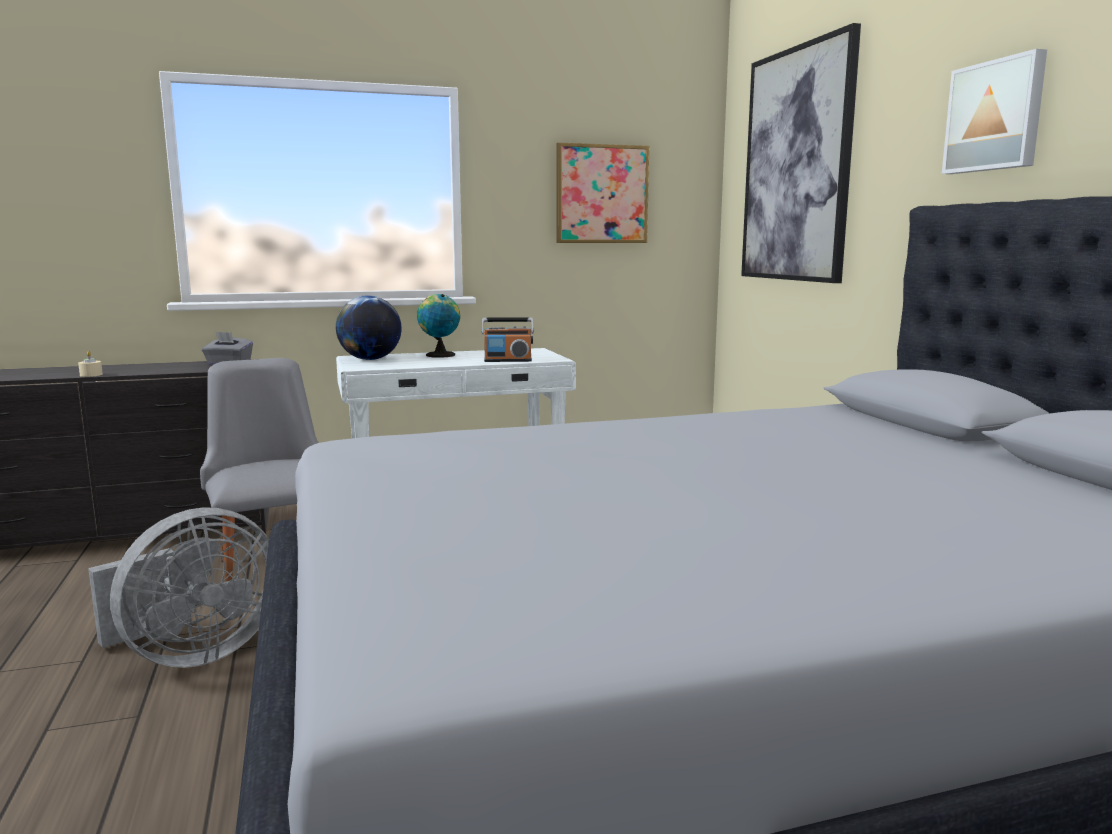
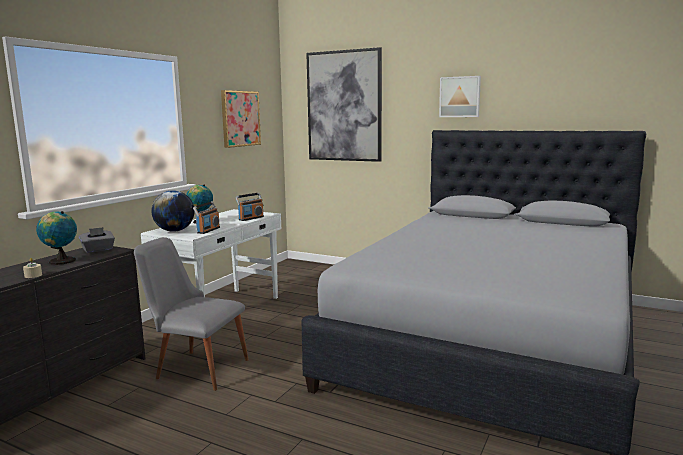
camera: 45 degrees left, 0 degrees up
(161, 367) = (60, 261): none -> globe
(193, 654) = (261, 412): grey fan -> none
(400, 365) = (208, 230): none -> radio

